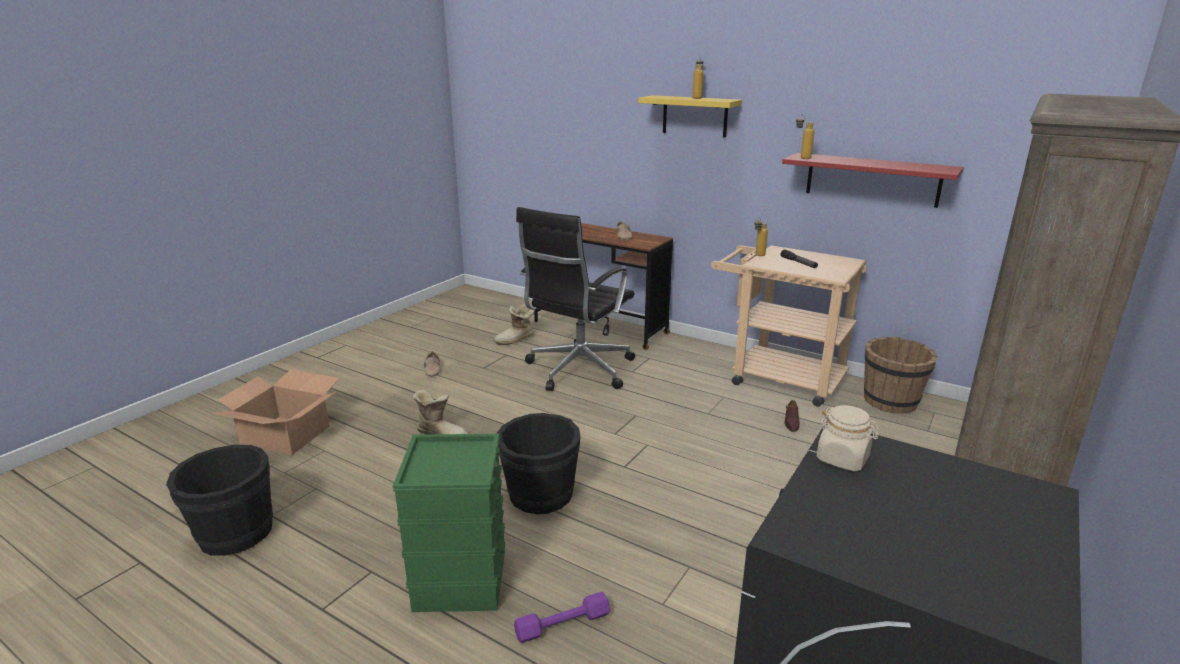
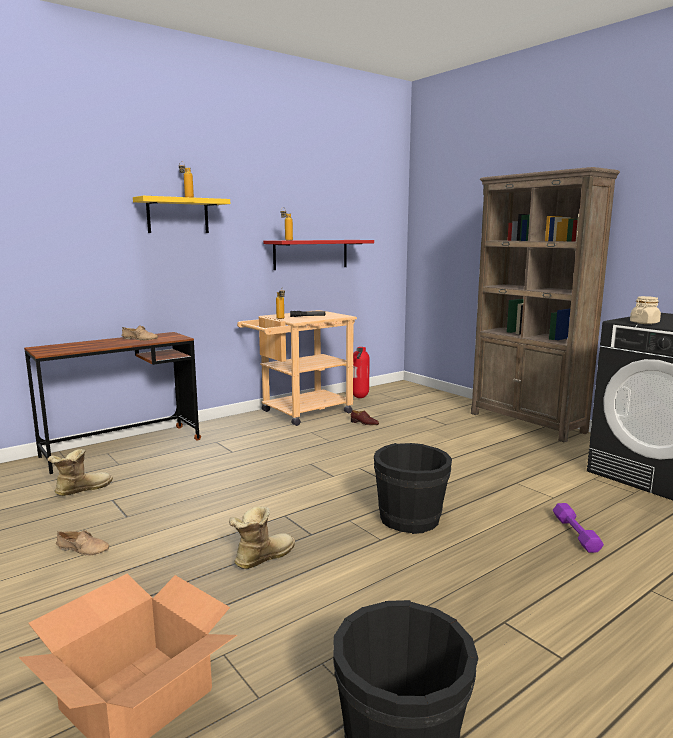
camera: 70 degrees left, 10 degrees down
(459, 581) = (524, 571): green storage box -> none
(516, 340) = (81, 489): boot -> boot turned 120 degrees counterclockwise
(577, 370) = (200, 471): black office chair -> none
(890, 402) = (360, 398): brown bucket -> fire extinguisher

